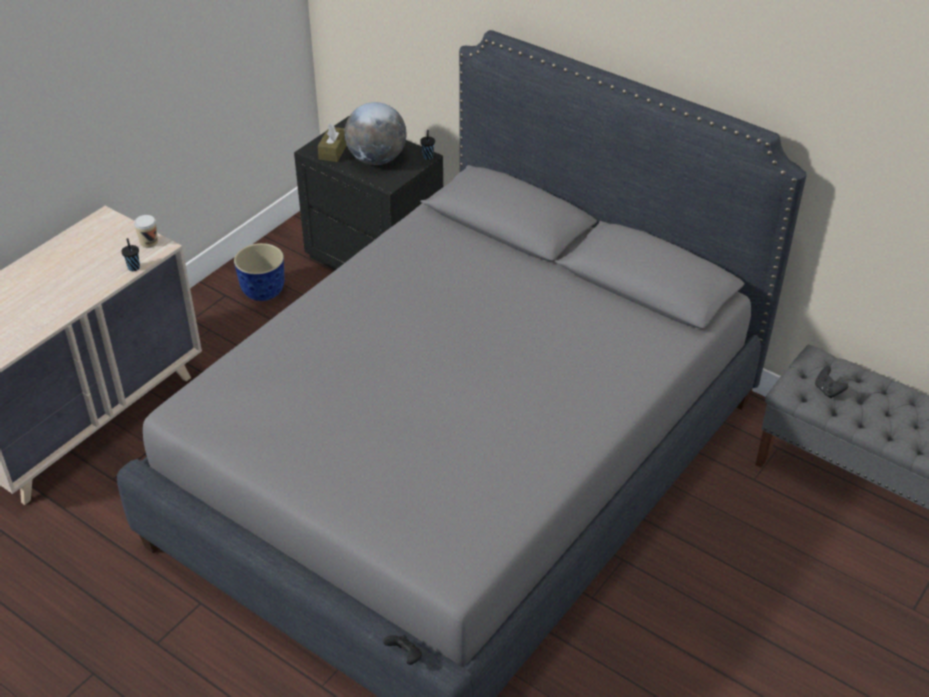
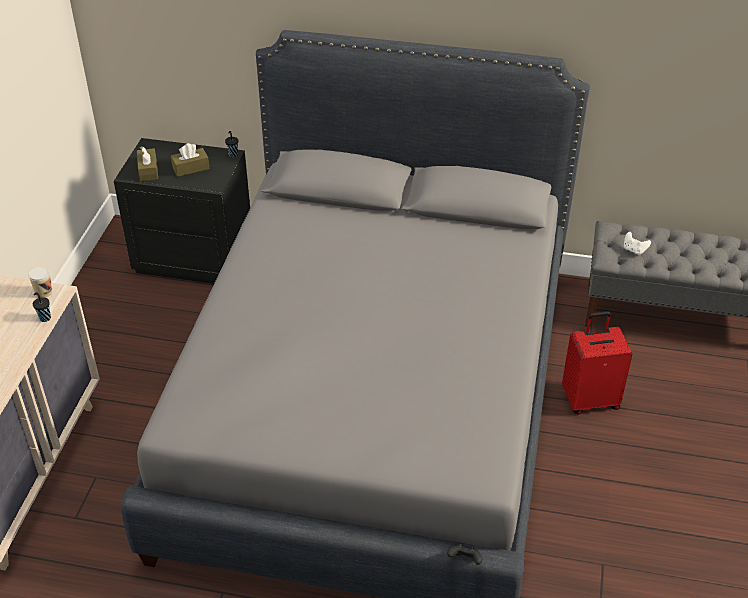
camera: 25 degrees left, 0 degrees up
(264, 292) = (113, 313): planter -> none
(376, 159) = (191, 168): globe -> brown tissue box
(708, 548) = (590, 399): none -> red suitcase
(828, 390) = (634, 250): black game controller -> white game controller

